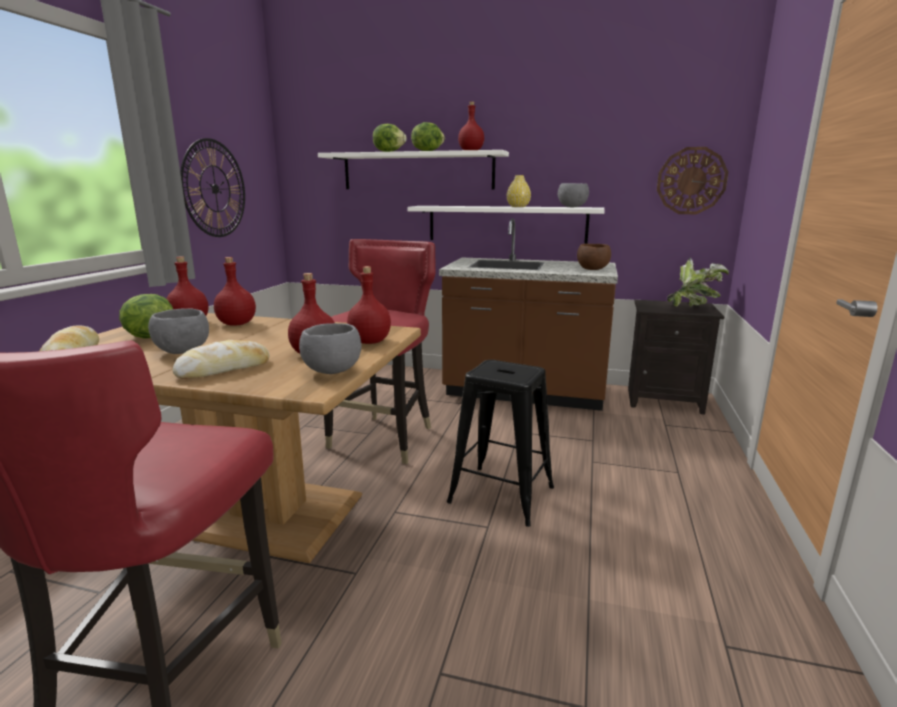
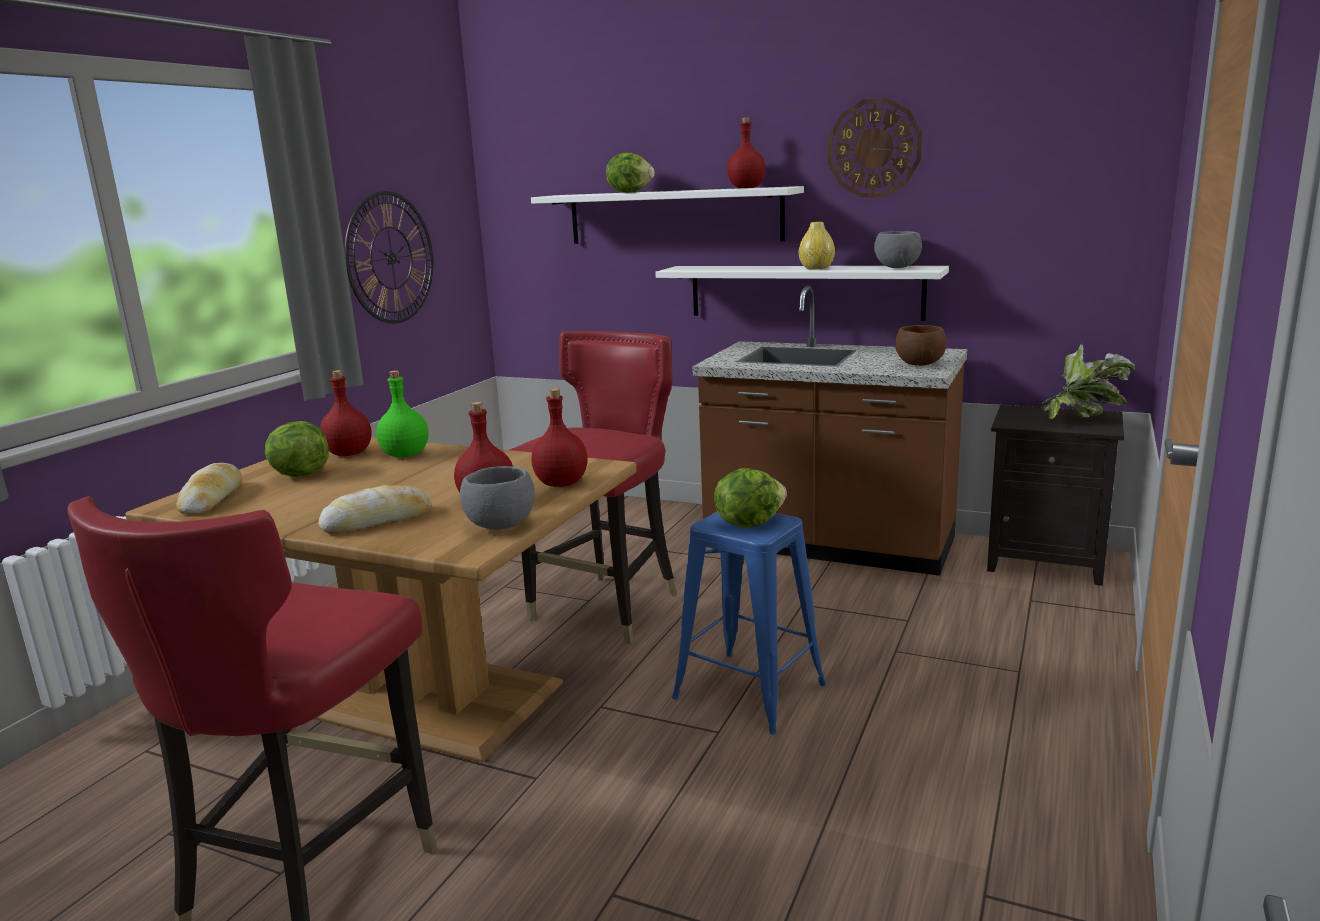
camera: 10 degrees right, 0 degrees up
(183, 351) = (335, 496): grey bowl -> none
(236, 324) = (405, 455): red bottle -> green bottle
(427, 151) = (683, 190): lettuce -> lettuce (748, 523)
(500, 494) = (748, 691): black stool -> blue stool
(691, 181) = (1082, 224): wall clock -> wall clock (874, 148)

